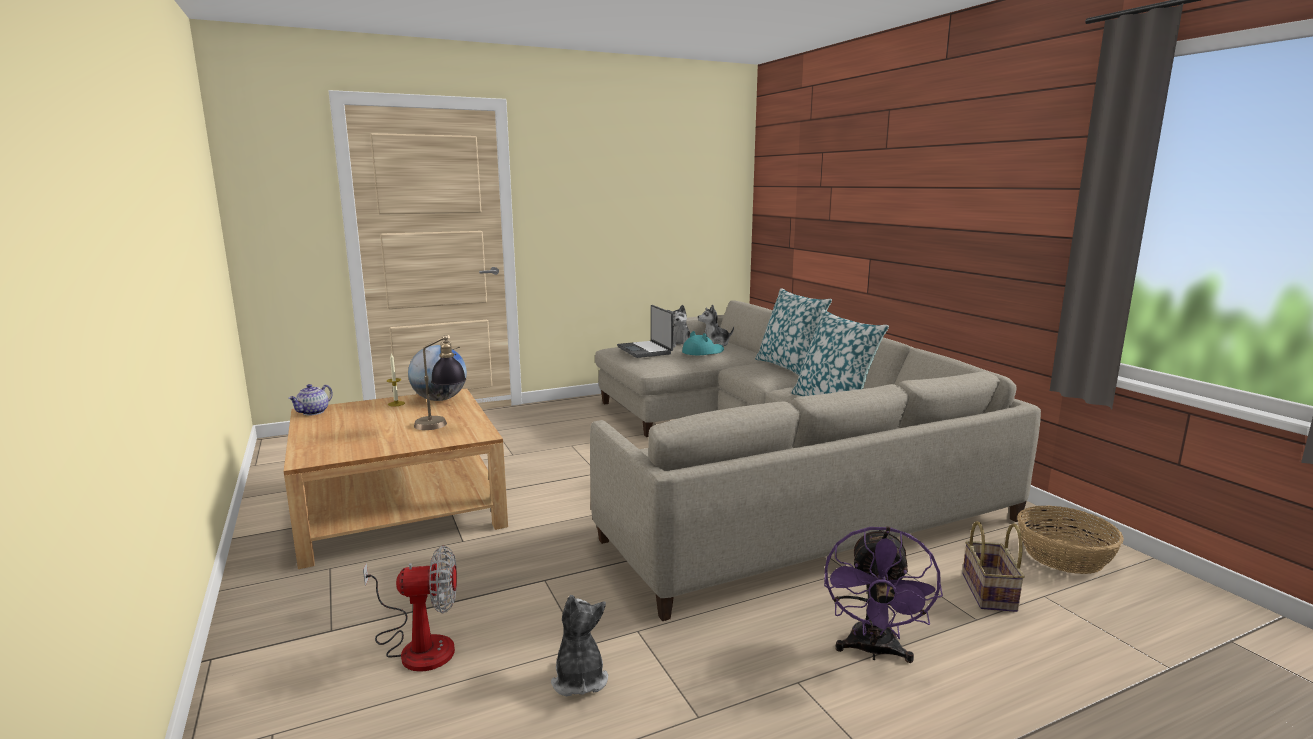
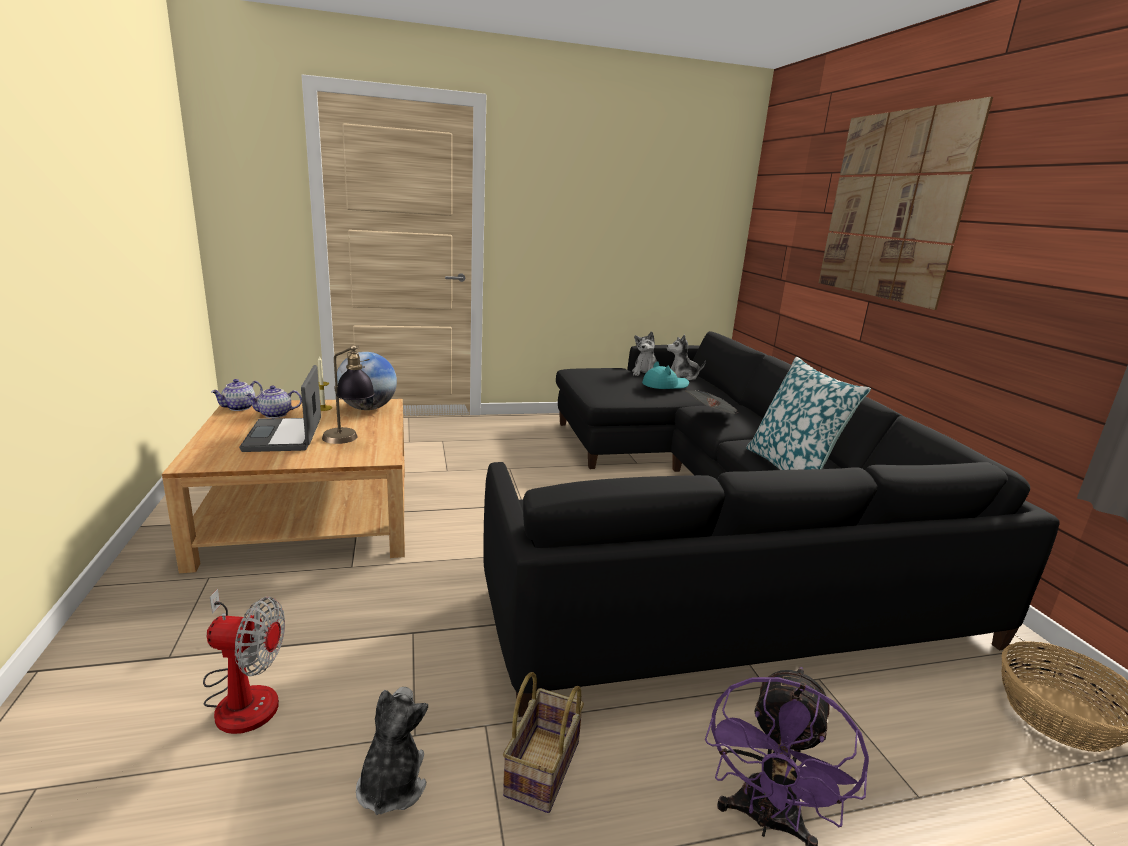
camera: 10 degrees right, 5 degrees up
(353, 414) = (275, 415): none -> teapot
(645, 350) = (605, 376): laptop -> laptop (285, 436)
(753, 372) = (711, 416): none -> newspaper
(765, 460) = (709, 515): beige sofa -> black sofa
(789, 367) = (755, 414): pillow -> none
(878, 178) = (892, 206): none -> picture
(990, 593) = (946, 757): basket -> basket (543, 770)

